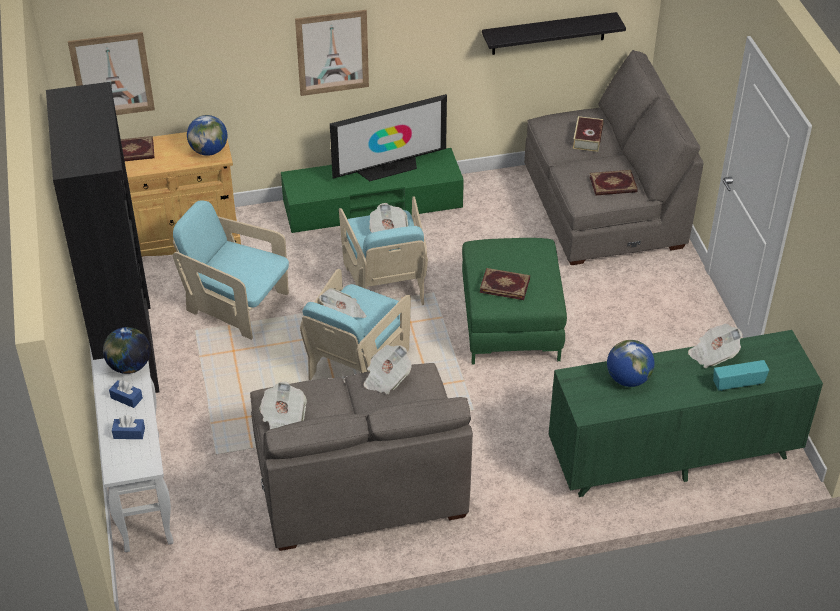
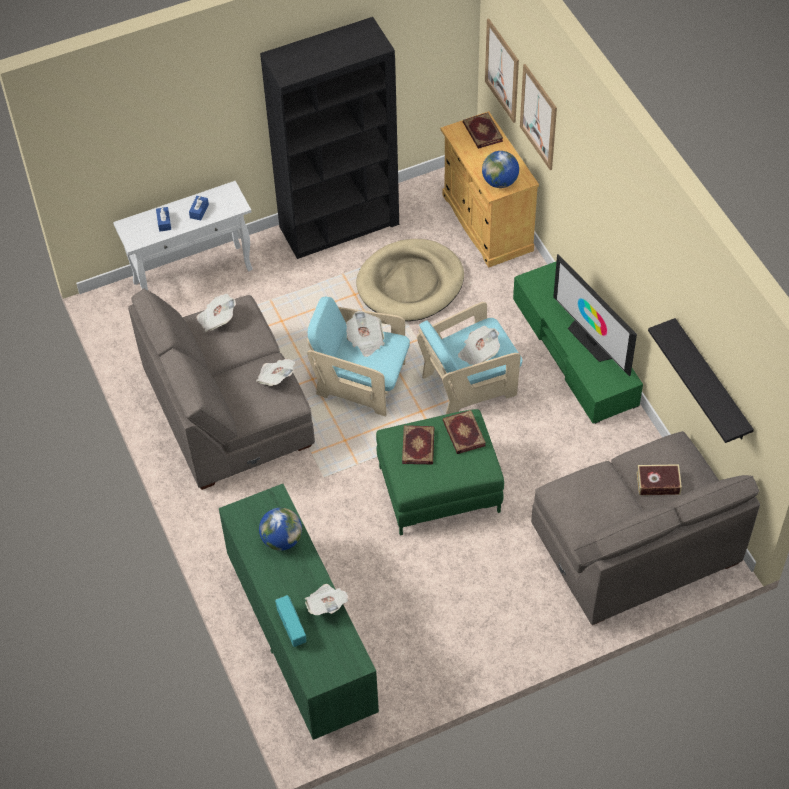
camera: 80 degrees right, 10 degrees up
(129, 366) = (232, 203): globe -> none
(237, 305) = (410, 283): turquoise armchair -> beige dog bed
(332, 52) = (598, 212): picture -> picture (538, 117)
(613, 185) = (585, 513): book -> book (463, 433)

